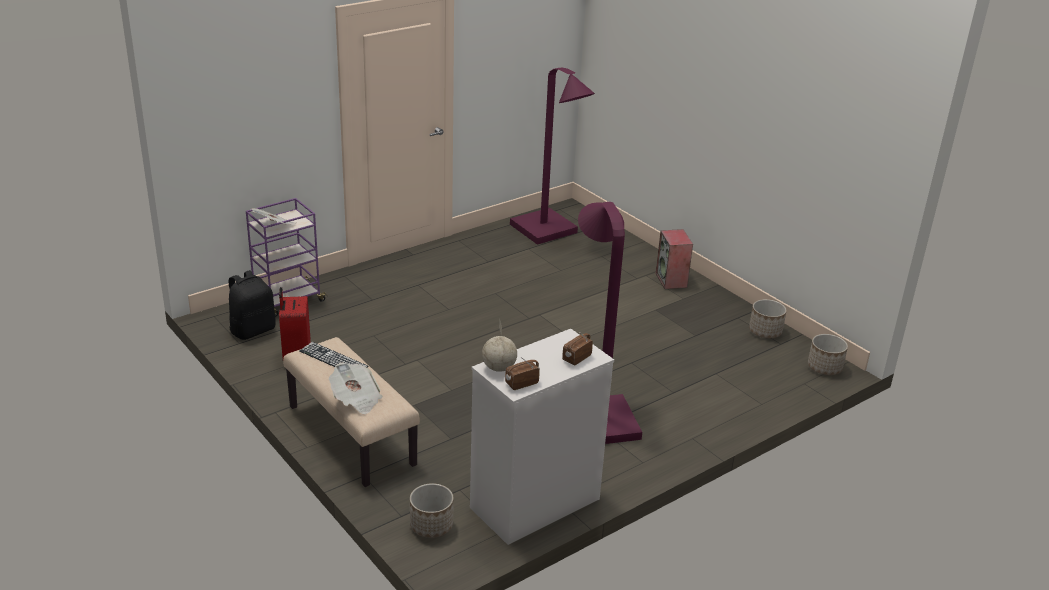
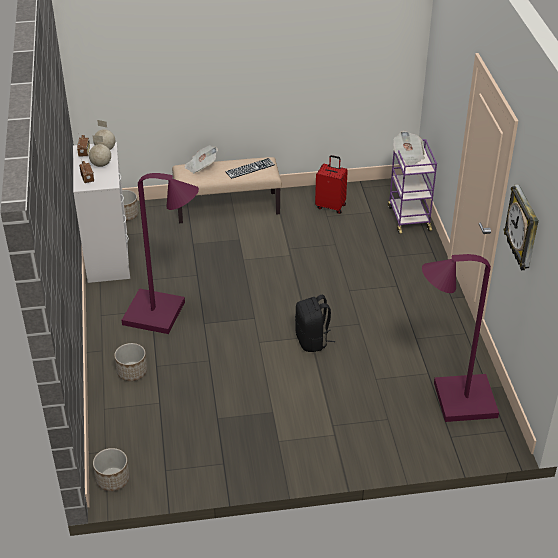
camera: 120 degrees right, 10 degrees up
(253, 330) = (375, 195): black backpack -> black backpack (312, 341)
(501, 57) = (523, 229): none -> wall clock
(537, 358) = (101, 165): none -> globe
(671, 280) = (314, 449): speaker -> none
(765, 331) = (190, 470): planter -> planter (132, 371)

